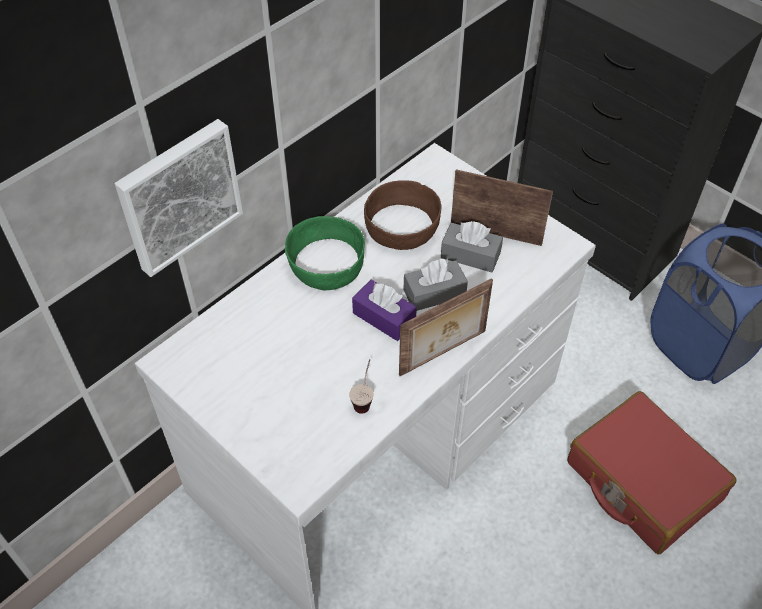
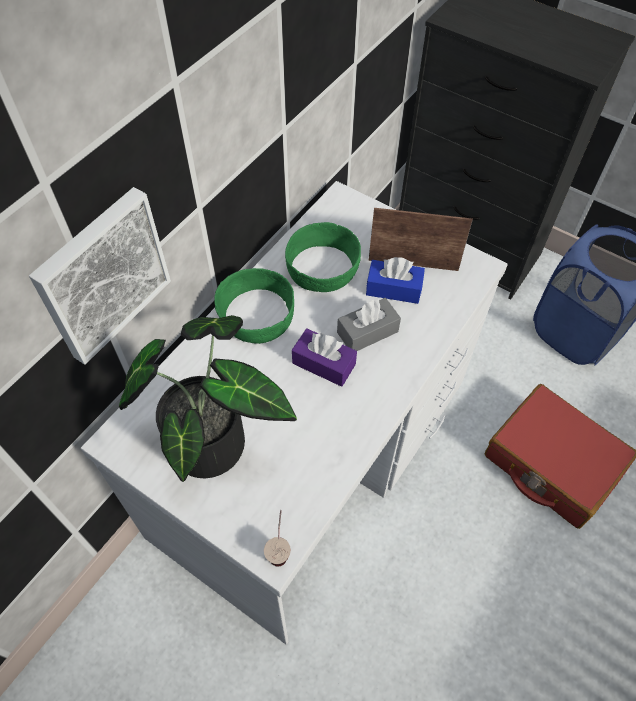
camera: 10 degrees left, 5 degrees up
(263, 371) = (214, 437): none -> potted plant
(364, 398) = (321, 452): cup -> cup (279, 547)
(403, 226) = (323, 267): brown bowl -> green bowl
(443, 354) = (389, 393): picture frame -> none
(470, 255) = (393, 288): grey tissue box -> blue tissue box

